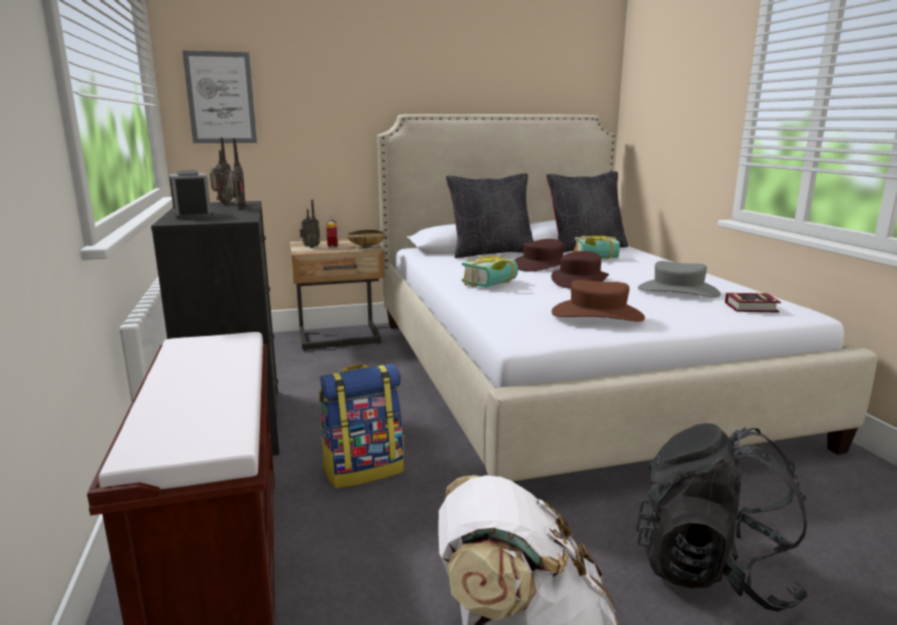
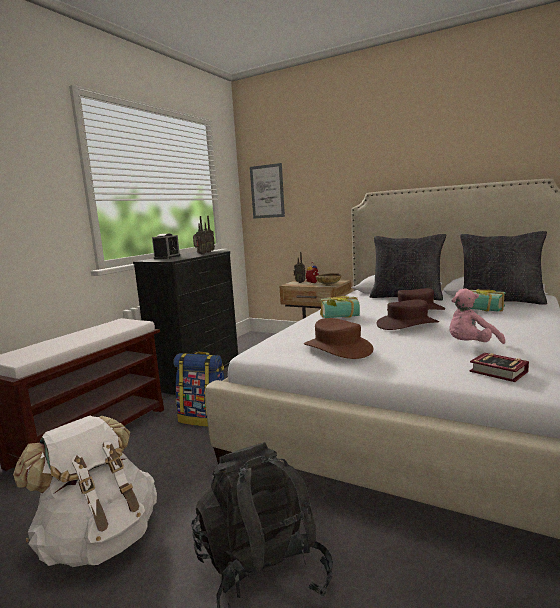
camera: 45 degrees right, 5 degrees down
(678, 291) = (470, 346): grey hat -> pink plush toy

